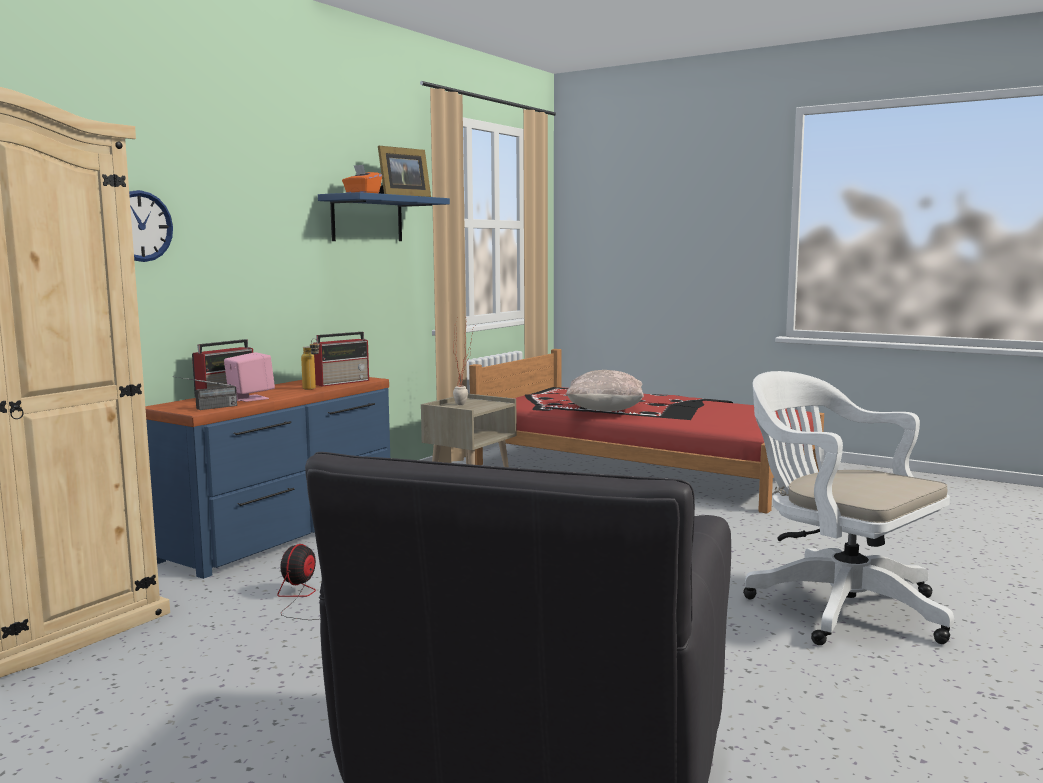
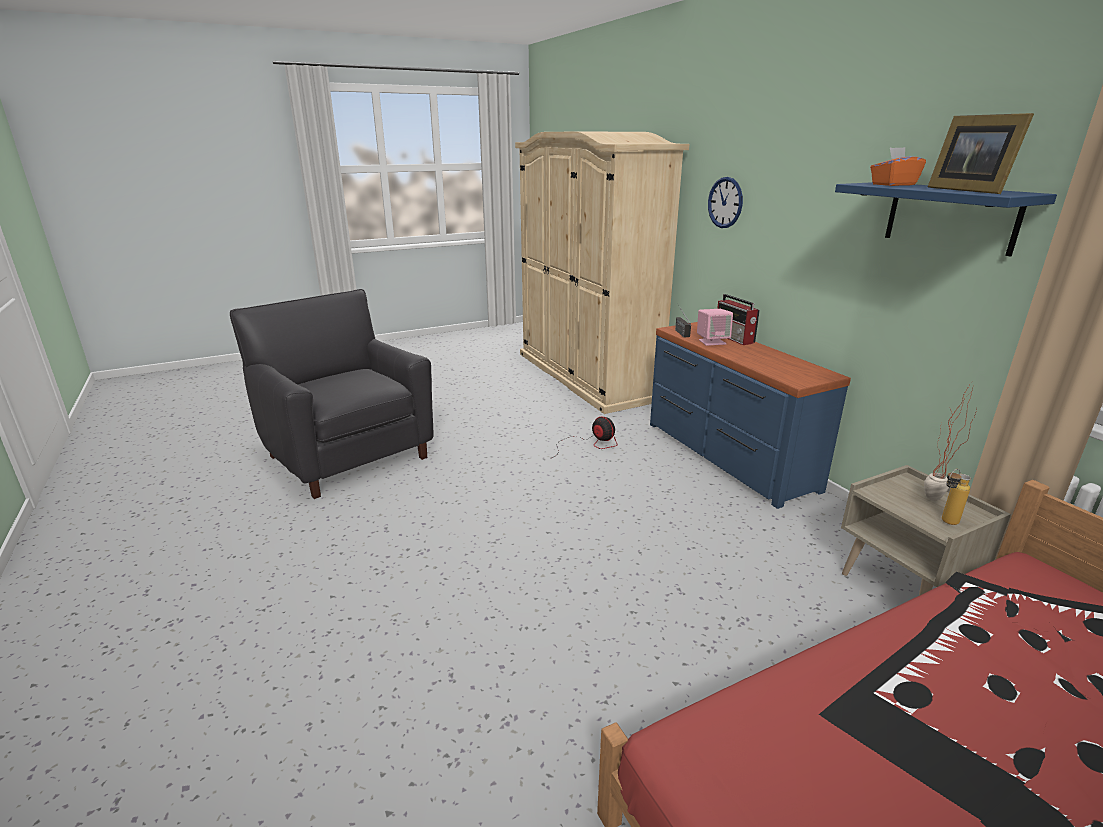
camera: 120 degrees right, 15 degrees up
(312, 389) = (744, 359): bottle -> bottle (945, 522)
(343, 382) = (781, 371): radio -> none
(605, 411) = (935, 642): beige pillow -> none
(837, 606) = (331, 648): white office chair -> none

